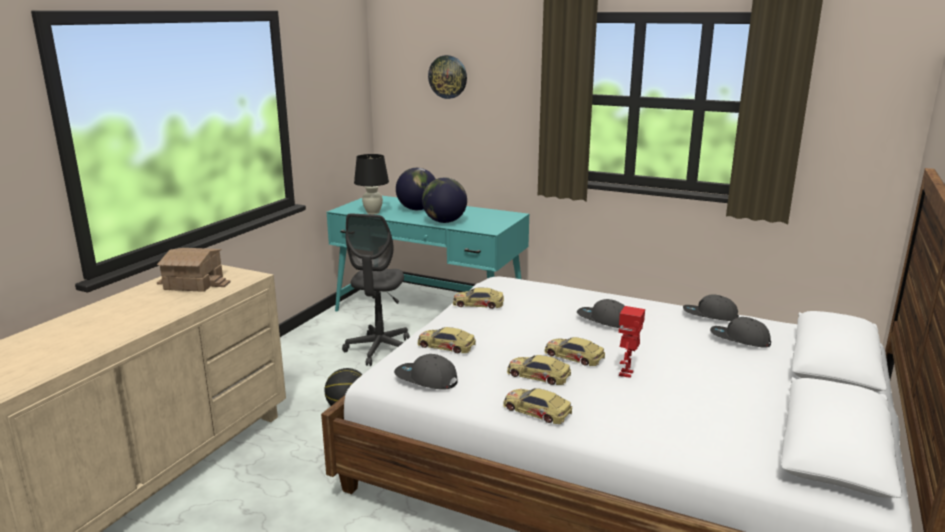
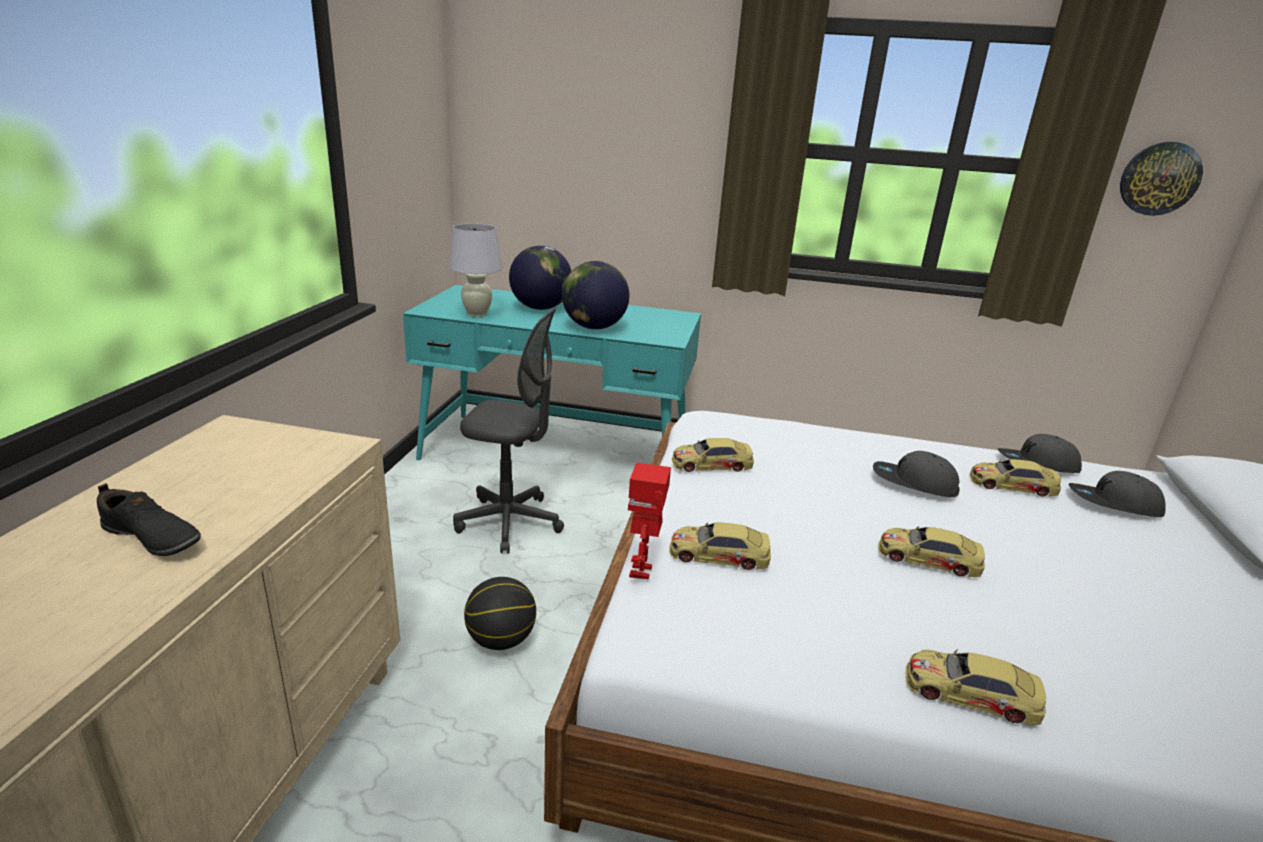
camera: 15 degrees left, 5 degrees up
(153, 307) = (151, 538): none -> black shoe
(194, 282) = (227, 467): toy house -> none
(373, 213) = (477, 314): black table lamp -> white table lamp
(380, 349) = (509, 522): grey office chair -> grey office chair turned 75 degrees counterclockwise
(426, 380) = (734, 638): grey cap -> none
(448, 77) = (577, 109): wall clock -> wall clock (1159, 179)
(538, 375) = (907, 605): toy car -> toy car (1012, 485)
(627, 374) = (1032, 587): toy robot -> toy robot (642, 571)

